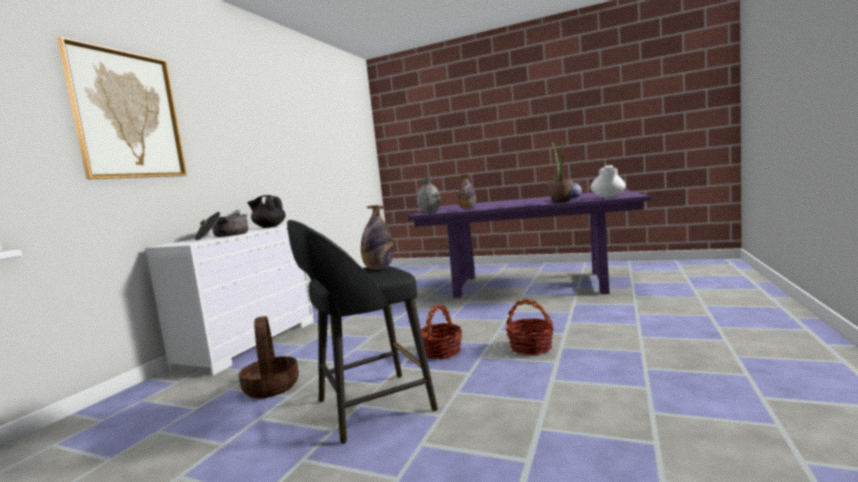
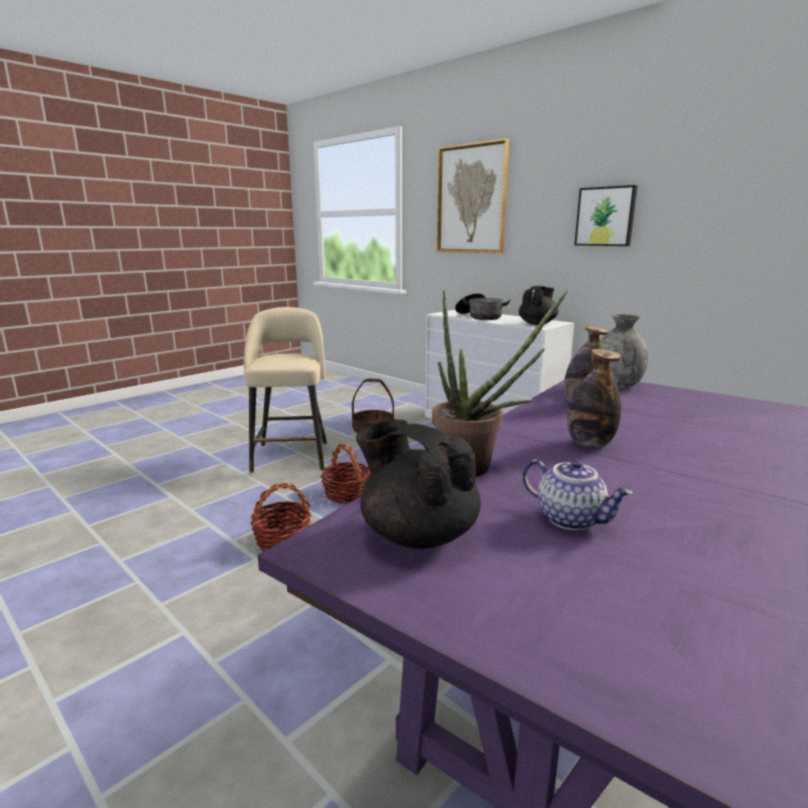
camera: 110 degrees right, 10 degrees up
(258, 144) = (605, 216): none -> picture
(371, 406) = (291, 455): black stool -> beige stool
(379, 268) = (280, 362): bottle -> bottle (589, 444)
(608, 197) = (417, 534): white teapot -> black teapot

